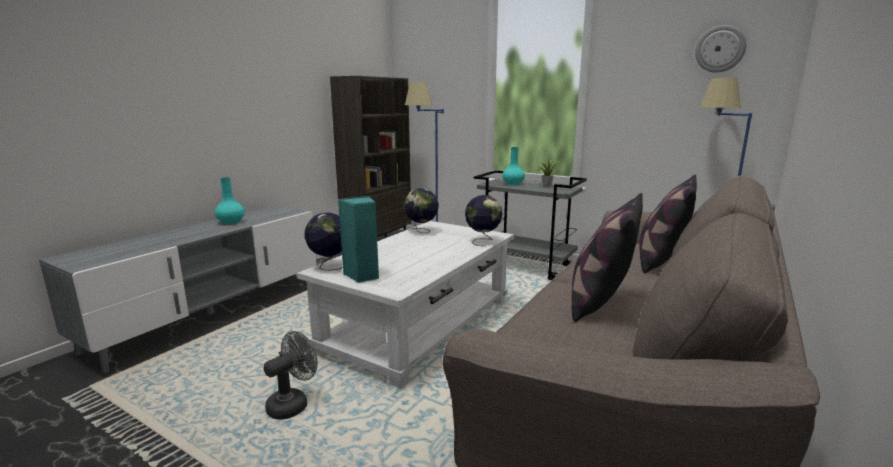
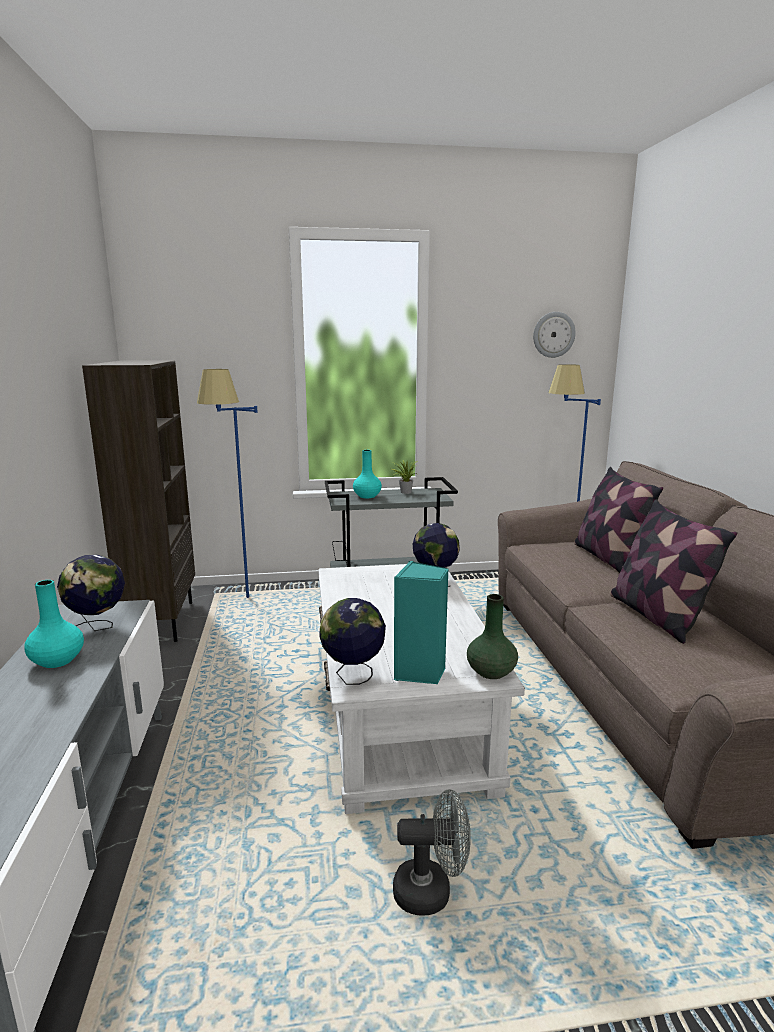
camera: 40 degrees left, 0 degrees up
(293, 404) = (431, 891): grey fan -> grey fan turned 90 degrees clockwise
(399, 288) = (491, 671): none -> green vase
(421, 231) = (344, 587): globe -> globe (98, 627)

